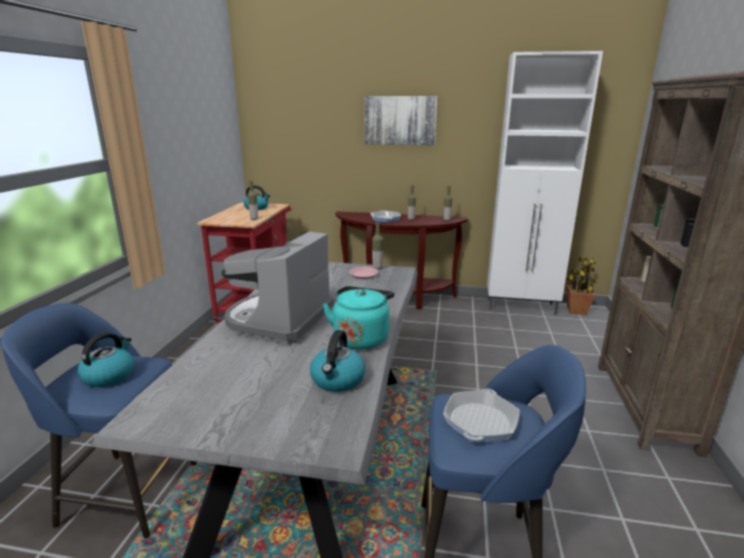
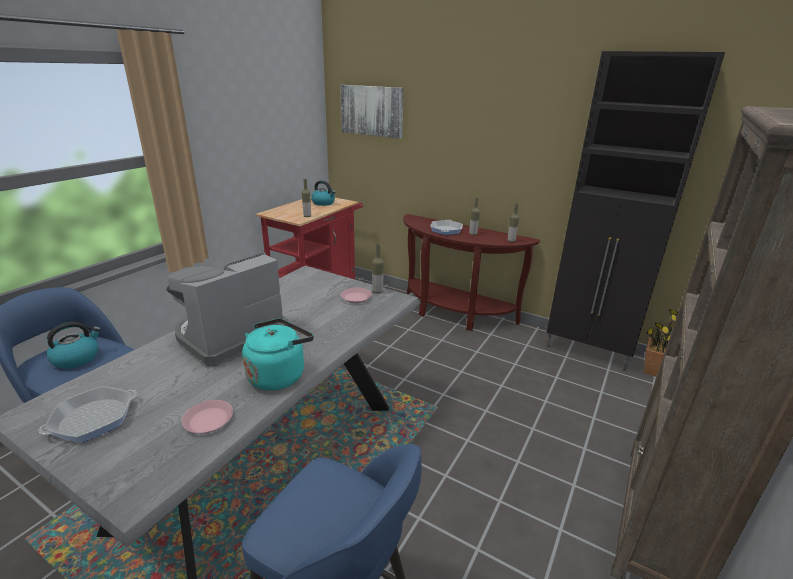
camera: 20 degrees right, 5 degrees up
(338, 380) = (209, 420): kettle -> pink plate
(400, 120) = (476, 123): picture -> picture (372, 111)
(480, 421) = (322, 506): frying pan -> frying pan (93, 419)
(522, 307) = (588, 351): white cabinet -> black cabinet

